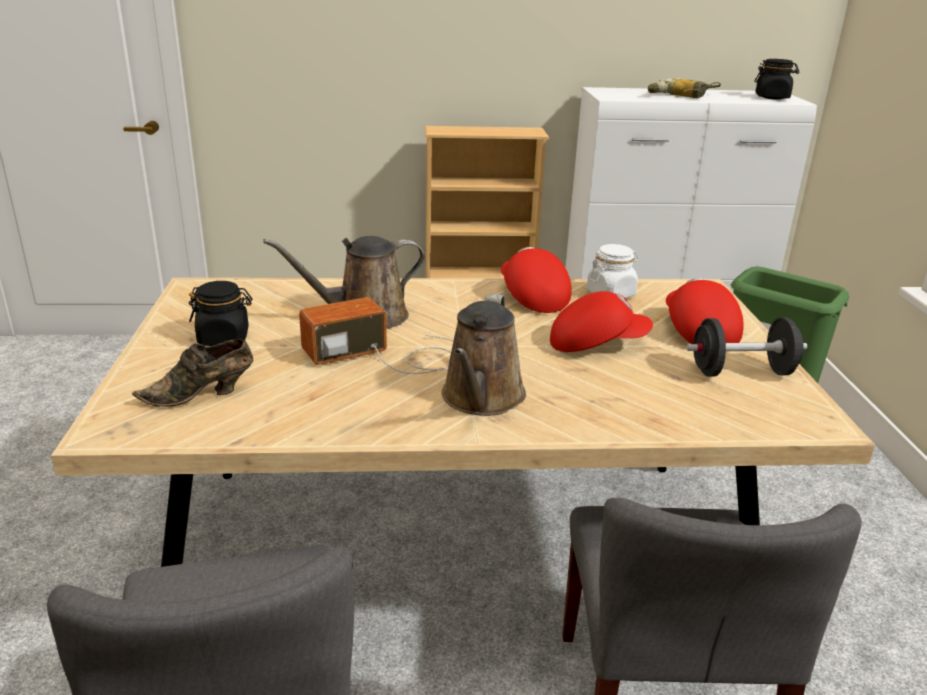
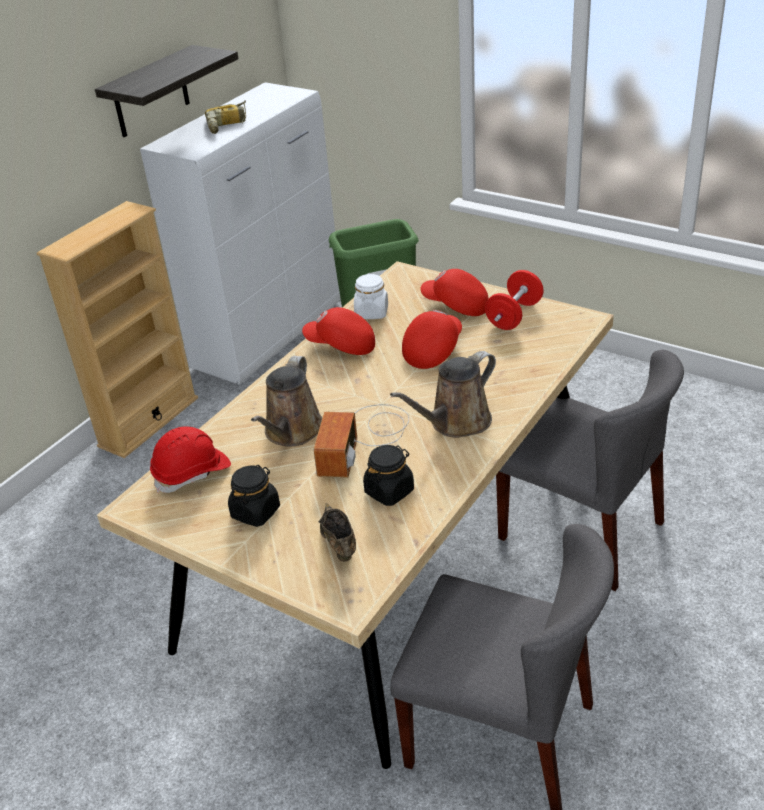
camera: 50 degrees left, 10 degrees up
(202, 395) = (338, 544): brown shoe -> brown shoe turned 150 degrees clockwise
(259, 294) = (192, 473): none -> red hard hat
(481, 399) = (456, 423): brown watering can -> brown watering can turned 90 degrees clockwise
(620, 39) = (151, 93): none -> shelf
(741, 372) = (514, 316): black dumbbell -> red dumbbell
(772, 97) = (279, 95): black jar -> black jar (389, 491)

